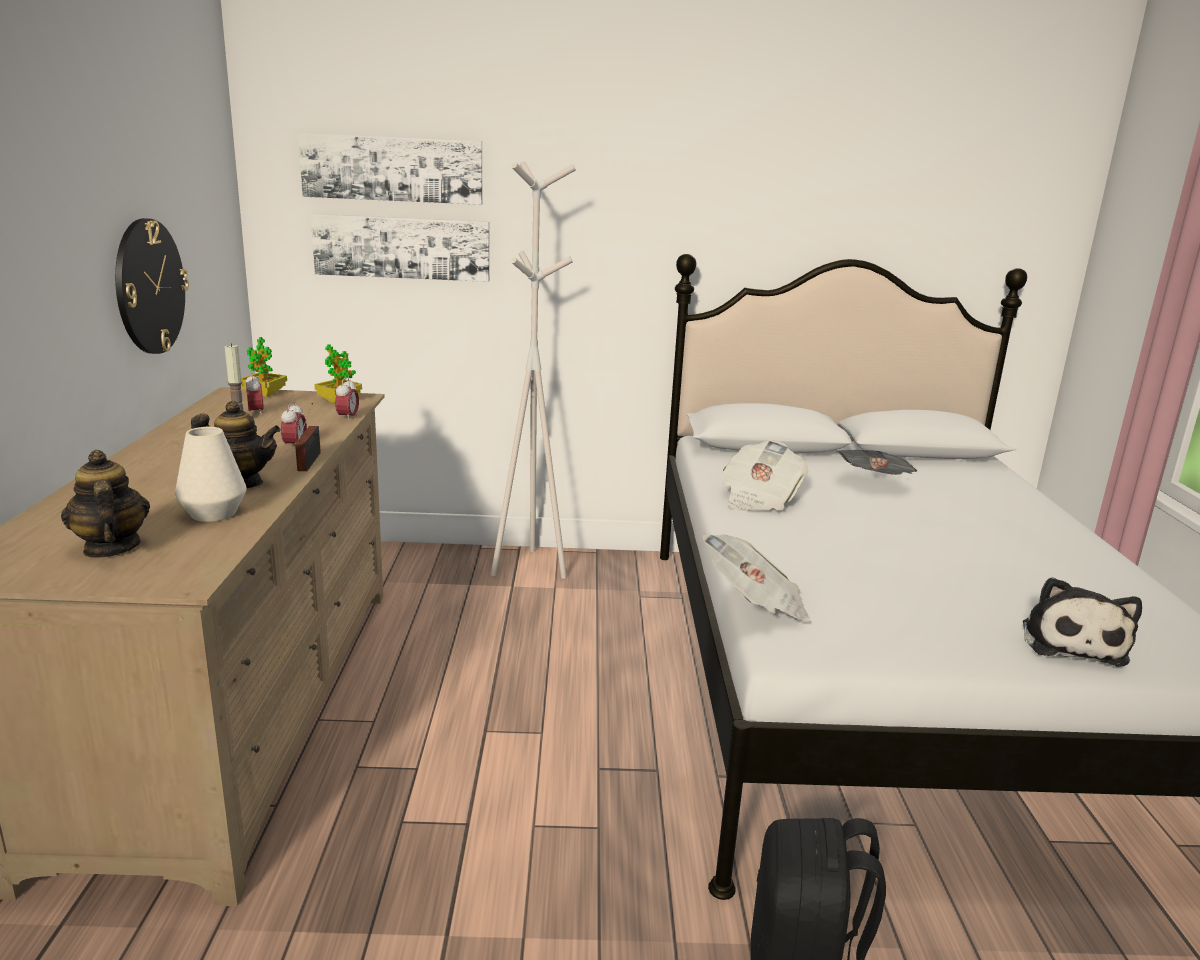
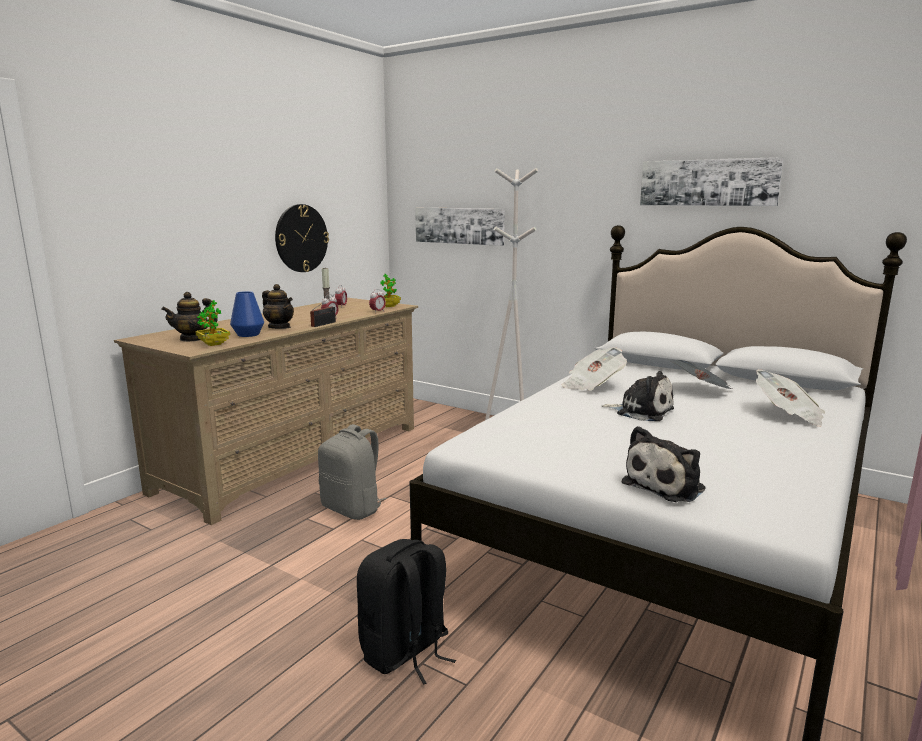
camera: 35 degrees right, 5 degrees down
(111, 548) = (192, 339): teapot -> teapot turned 135 degrees counterclockwise
(213, 513) = (248, 334): white vase -> blue vase
(264, 394) = (361, 301): potted plant -> potted plant (214, 344)
(392, 169) = (456, 179): picture -> picture (708, 182)
(456, 775) = (353, 509): none -> grey backpack
(755, 604) = (479, 424): newspaper -> newspaper (788, 415)
(877, 532) = (641, 411): none -> plush toy

